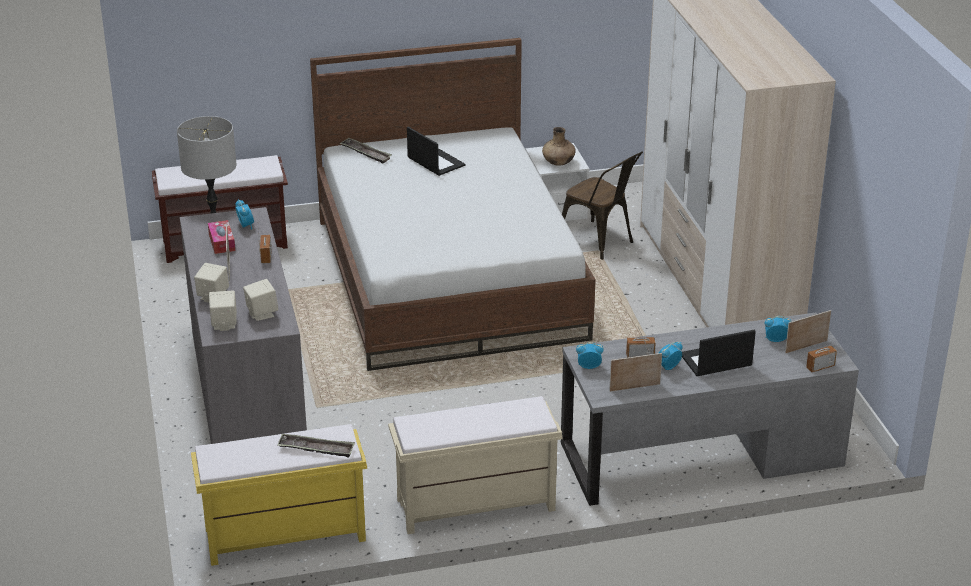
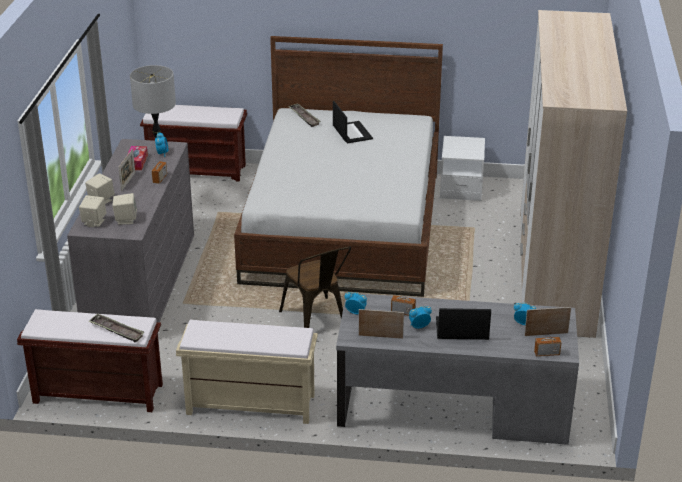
camera: 20 degrees right, 0 degrees up
(283, 536) = (96, 394): yellow bench -> brown bench
(558, 163) = (462, 151): brown vase -> none
(600, 243) = (479, 222): brown chair -> brown chair (316, 321)

